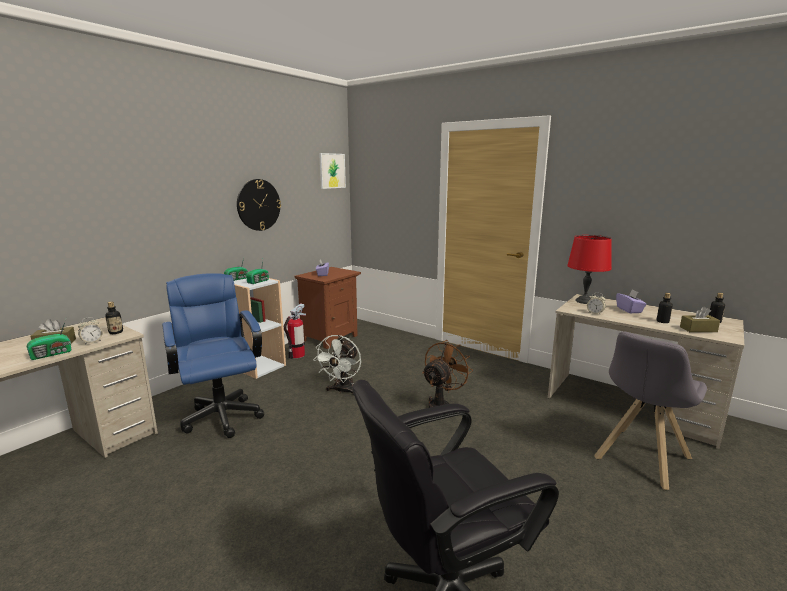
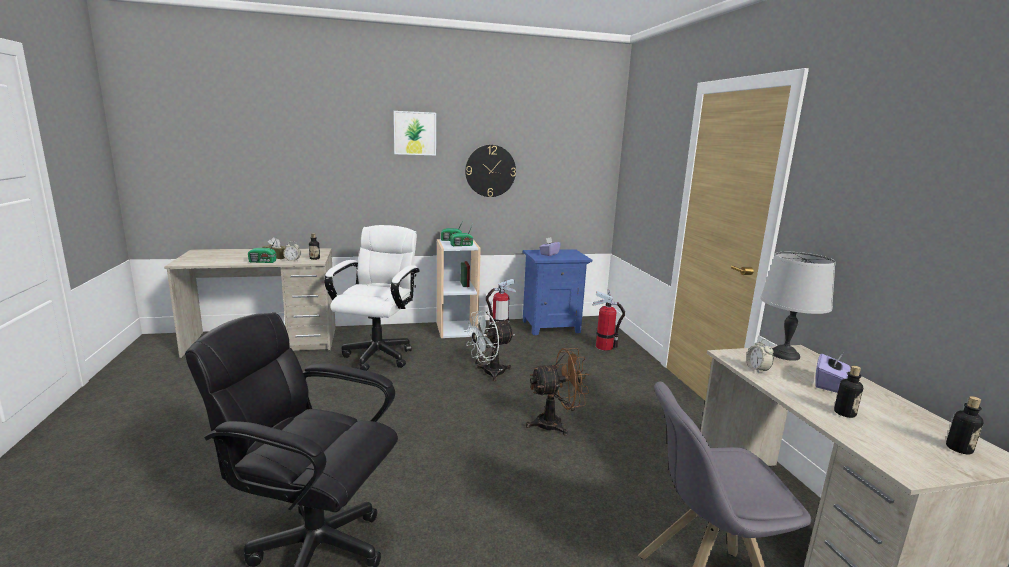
camera: 40 degrees right, 0 degrees up
(221, 416) = (379, 355): blue office chair -> white office chair
(331, 338) = (552, 327): brown nightstand -> blue nightstand
(332, 171) = (594, 141): picture -> picture (415, 133)
(387, 340) = (604, 347): none -> fire extinguisher
(585, 301) = (785, 355): red table lamp -> grey table lamp
(698, 329) = (882, 443): brown tissue box -> none

